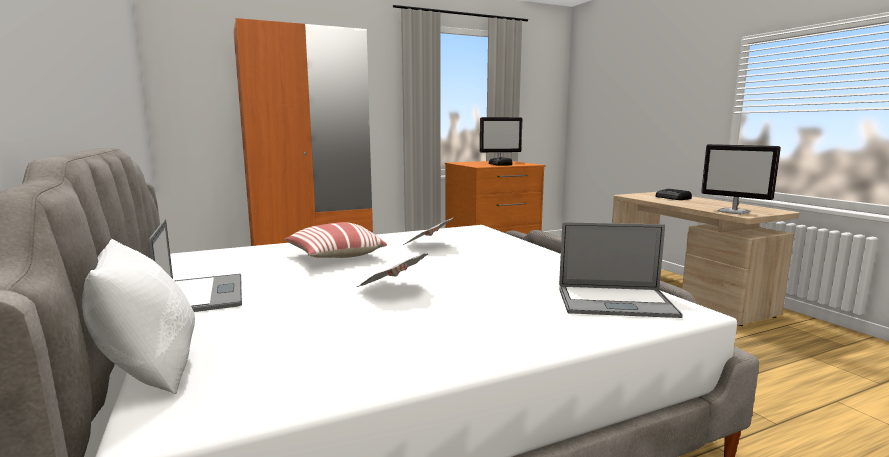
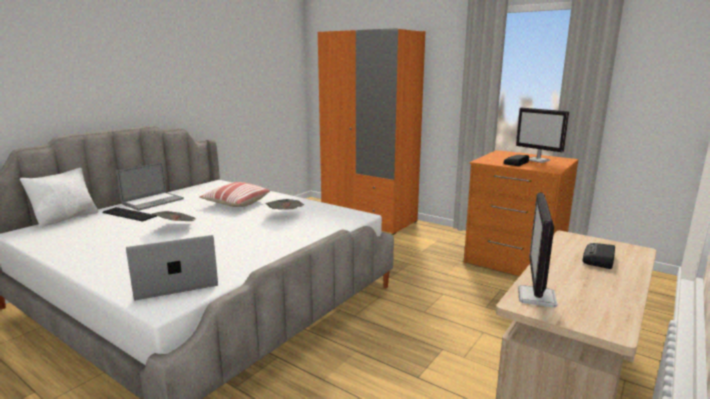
camera: 60 degrees right, 5 degrees up
(249, 312) = (129, 214): none -> keyboard
(615, 302) = (176, 282): laptop -> laptop turned 90 degrees clockwise

